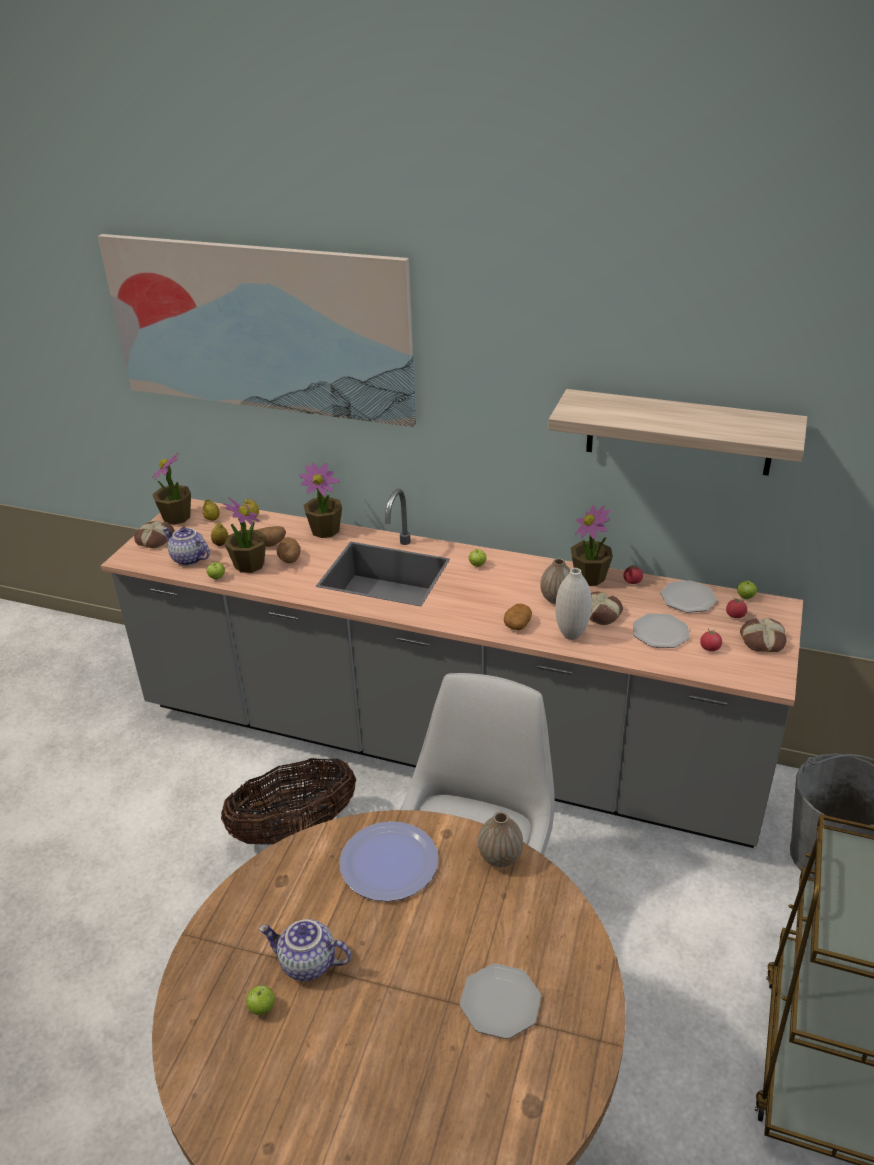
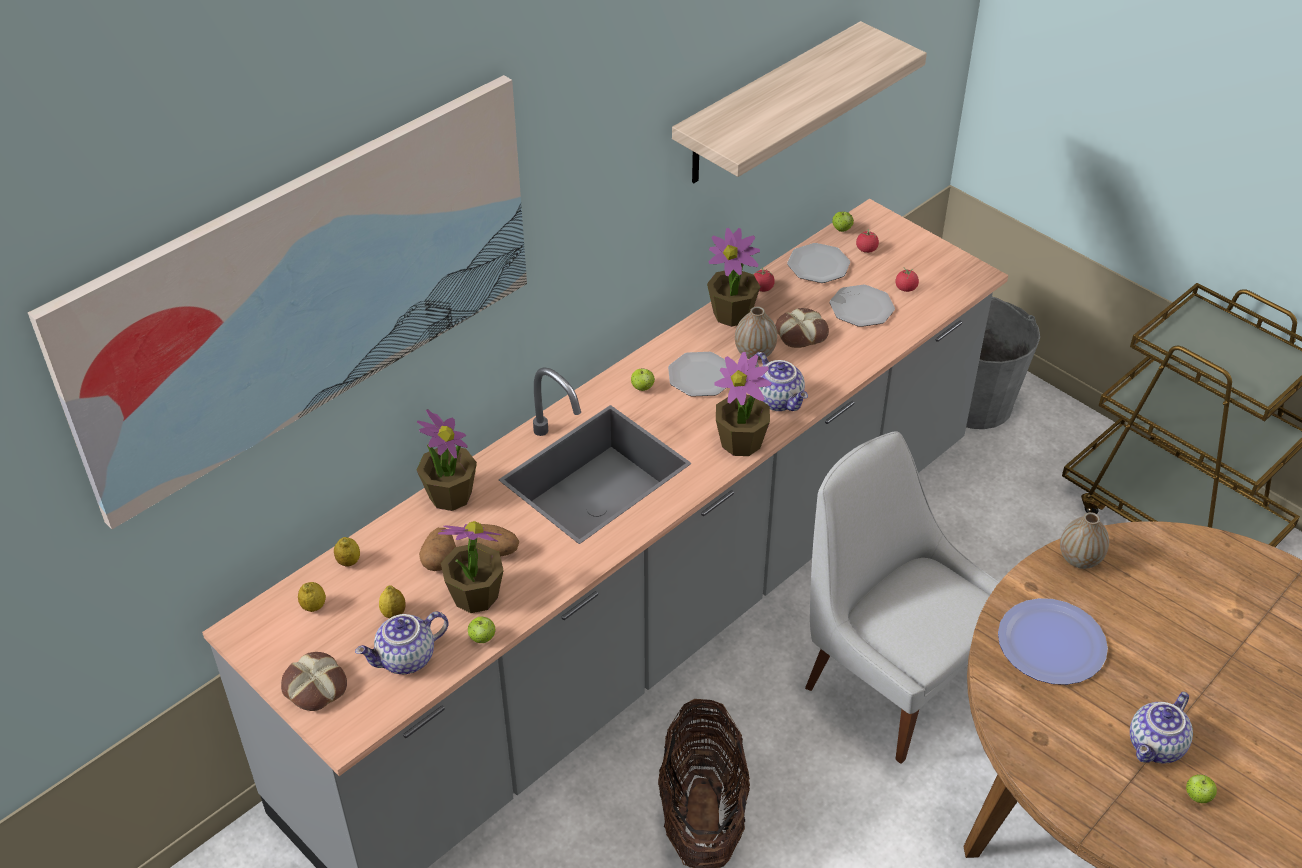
camera: 65 degrees left, 10 degrees up
(176, 517) = (271, 647): potted plant -> potted plant (741, 442)
(499, 1002) = (1243, 622): plate -> plate (700, 377)
(517, 624) = (779, 400): potato -> teapot
(571, 634) = (824, 368): white vase -> none
(761, 640) = (914, 252): bread -> none

